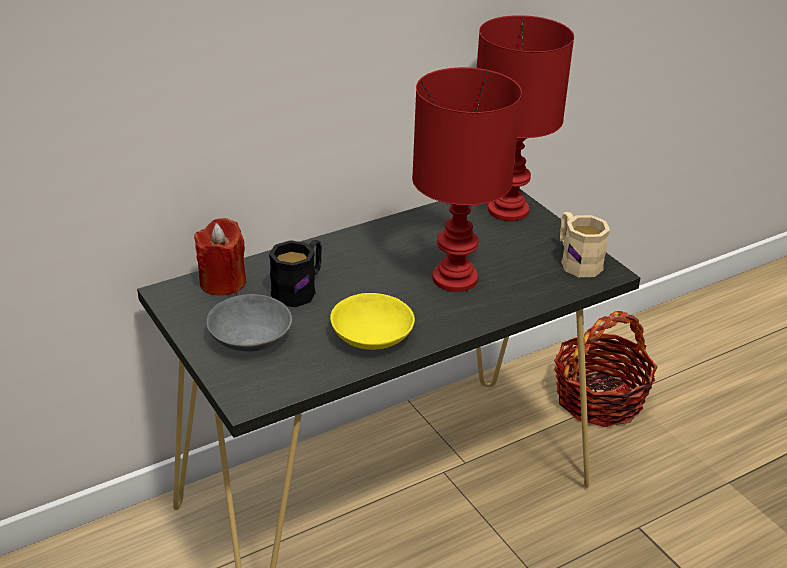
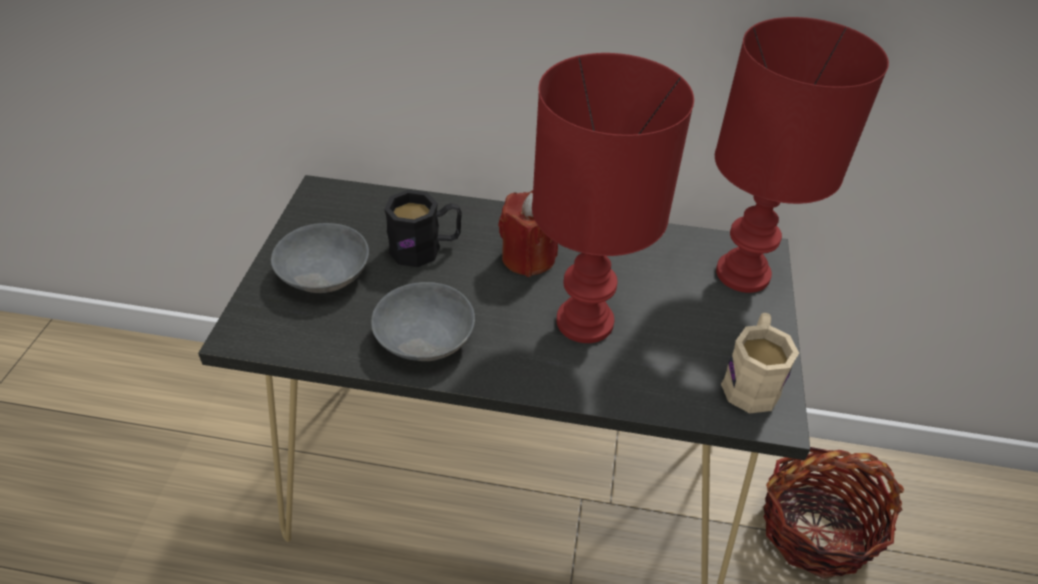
camera: 40 degrees right, 10 degrees up
(222, 282) = (373, 205): red candle -> red candle (528, 257)
(371, 337) = (422, 338): yellow bowl -> grey bowl

